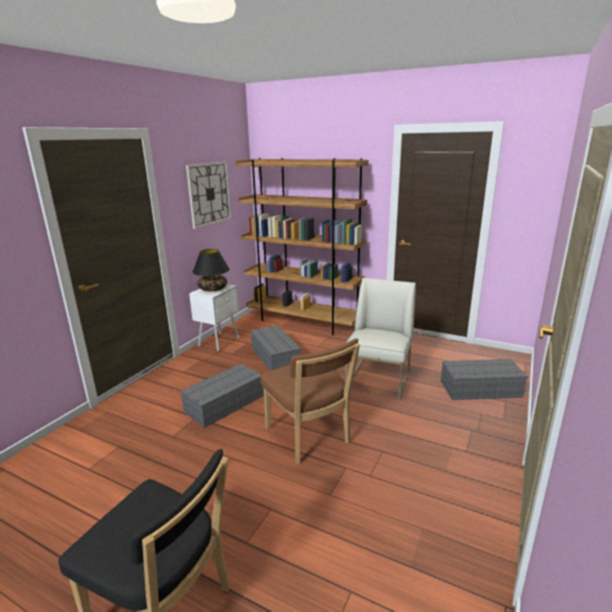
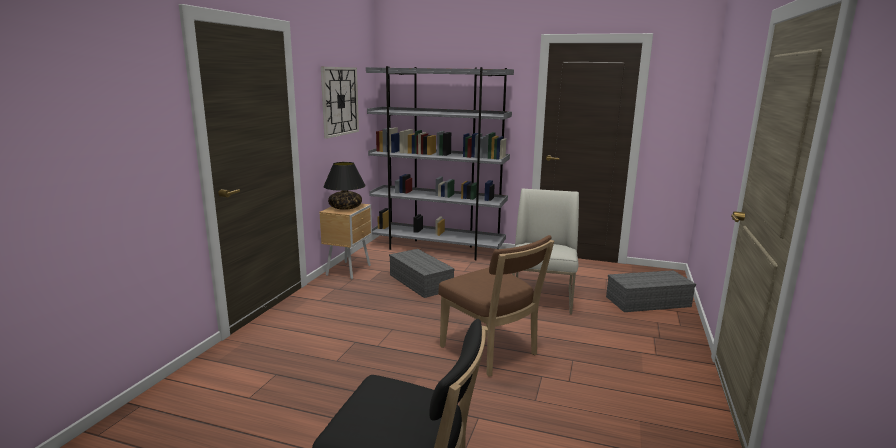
camera: 10 degrees left, 5 degrees down
(220, 342) = (349, 270): white nightstand -> brown nightstand
(225, 403) = (383, 327): grey storage box -> none
(304, 322) = (438, 249): brown bookcase -> grey bookcase

